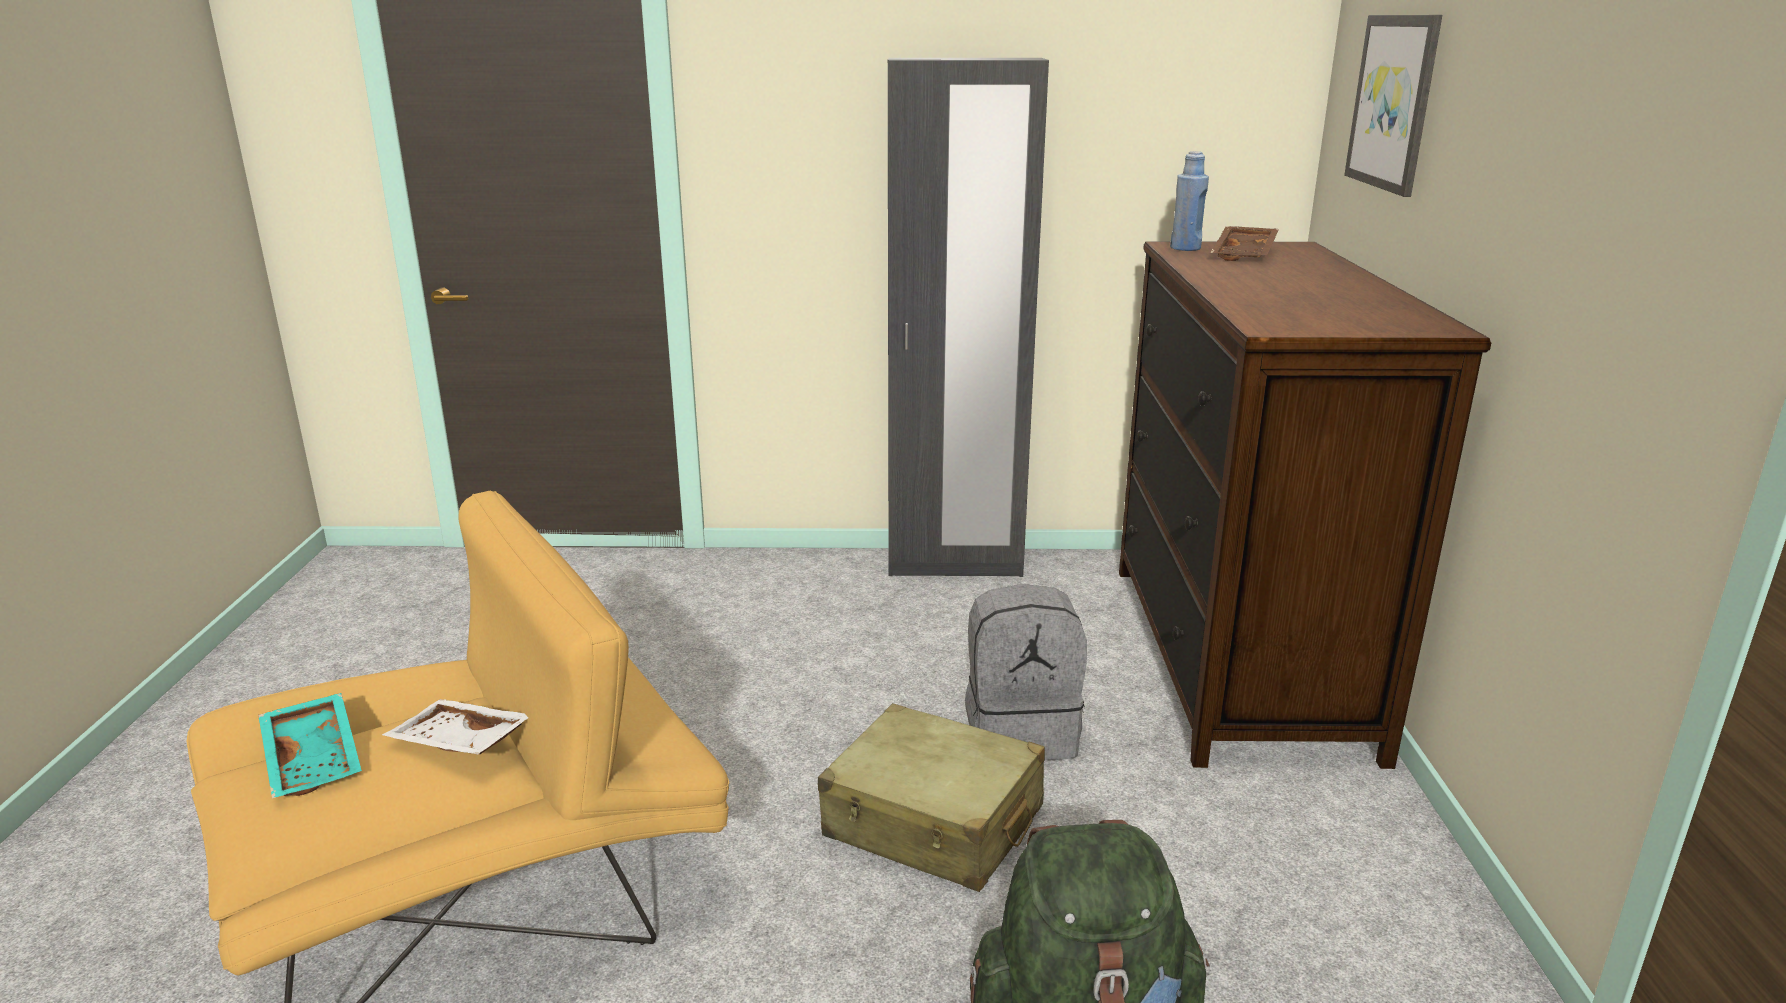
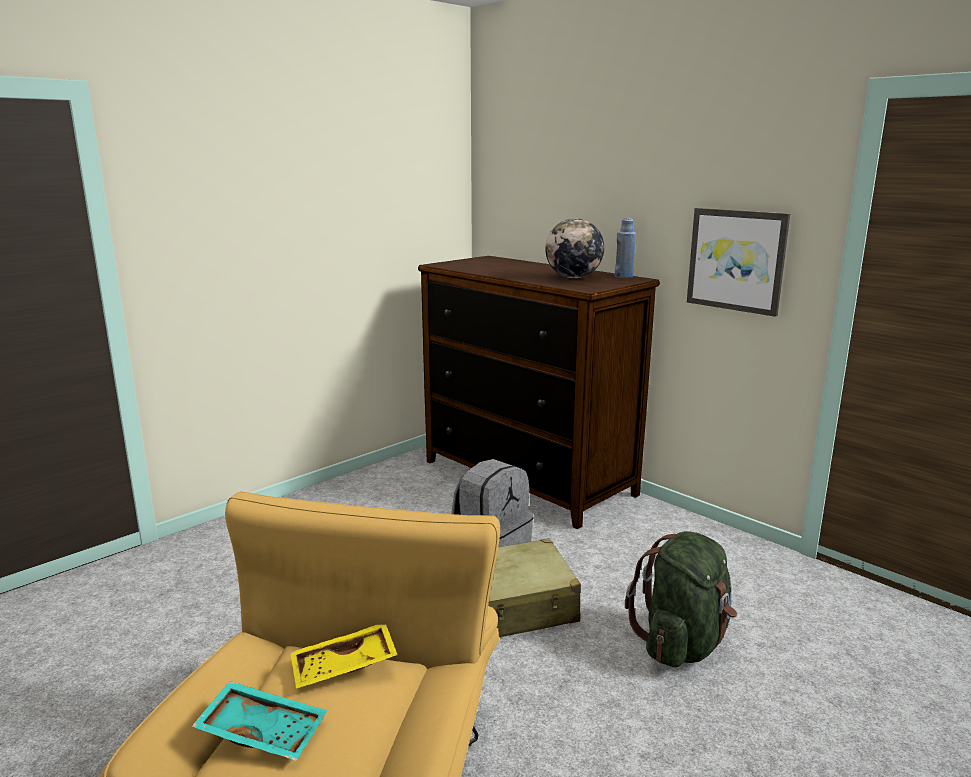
camera: 45 degrees left, 5 degrees down
(458, 743) = (344, 668): white tray -> yellow tray
(954, 565) = (338, 489): black wardrobe -> none
(1185, 248) = (448, 265): blue bottle -> blue bottle (624, 276)
(1245, 254) = (481, 264): brown tray -> none
(1320, 304) = (573, 277): none -> globe
(1394, 102) = (541, 180): picture -> picture (736, 260)

